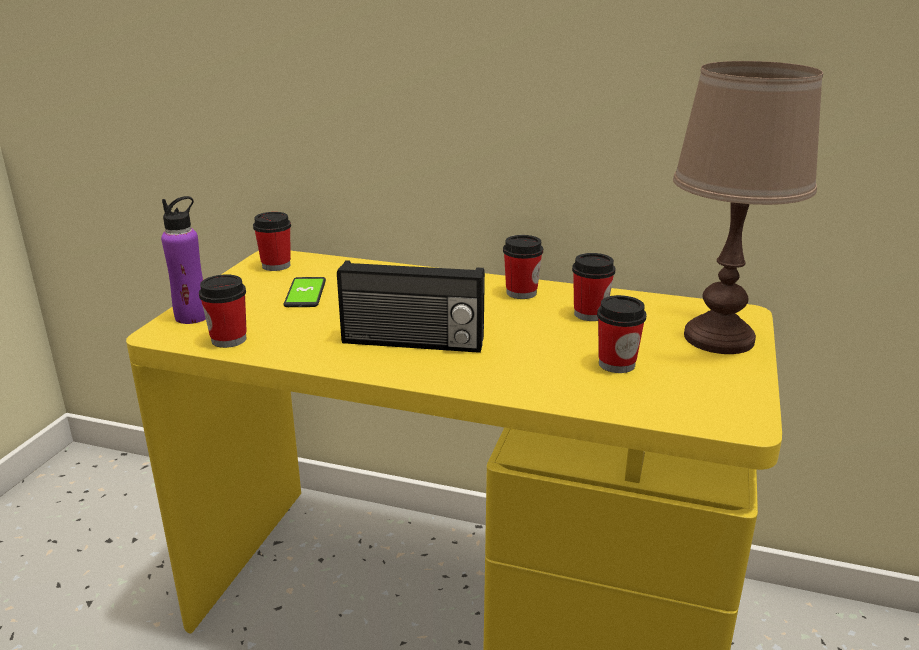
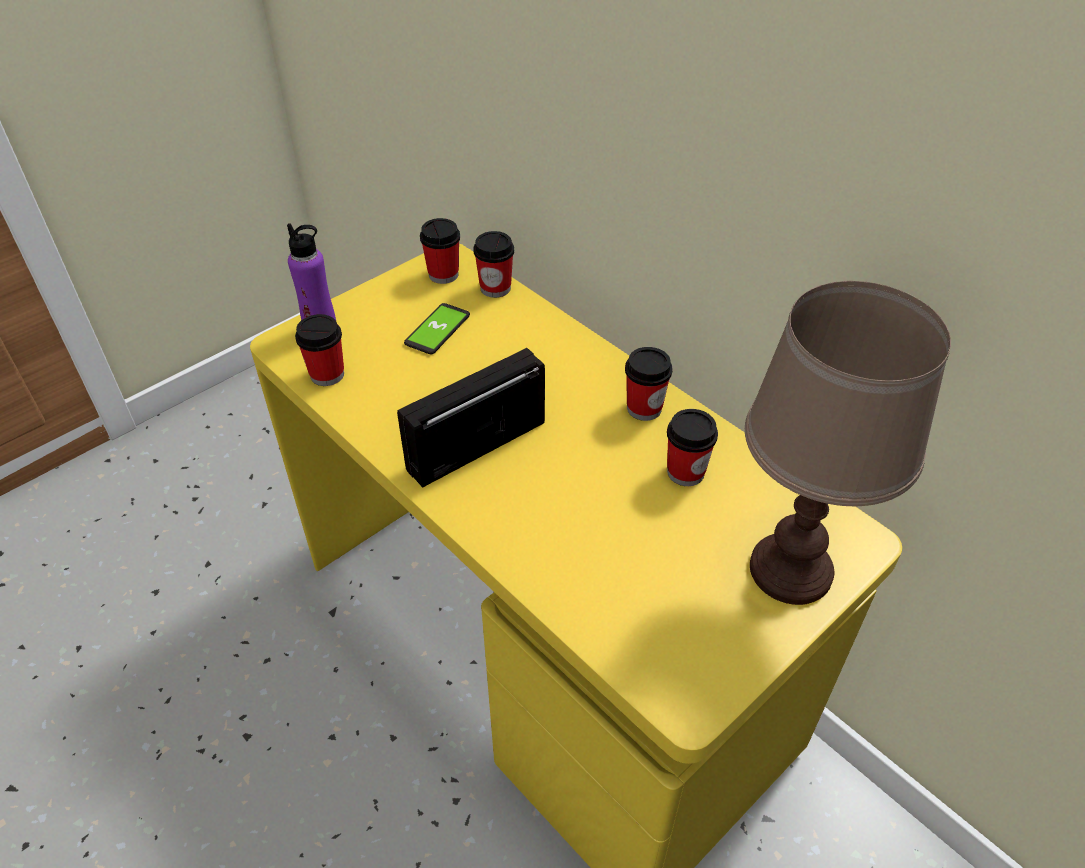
camera: 30 degrees right, 20 degrees up
(412, 343) = (475, 444): radio -> radio turned 105 degrees clockwise
(616, 364) = (641, 561): cup -> cup (495, 288)

